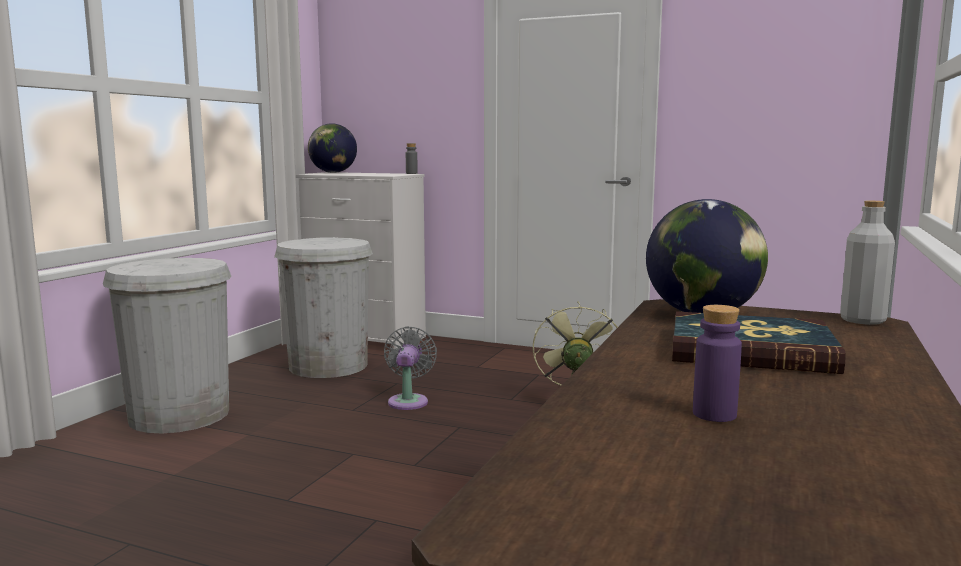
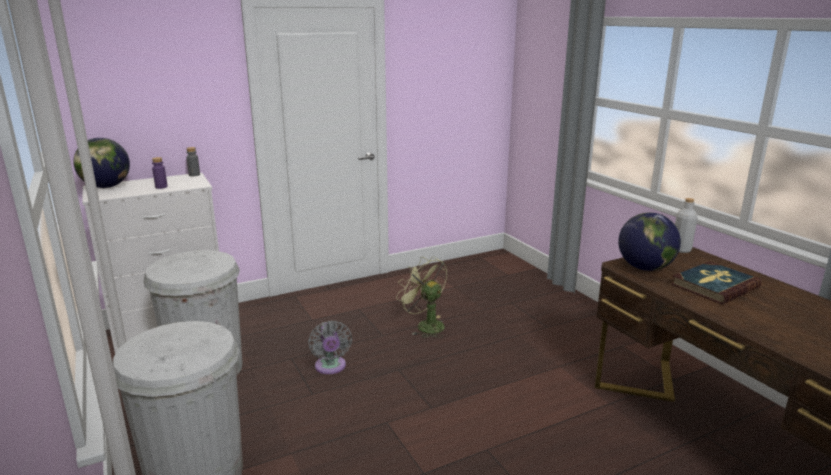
camera: 50 degrees left, 10 degrees up
(409, 401) = (330, 367): grey fan -> grey fan turned 150 degrees counterclockwise
(714, 414) = (797, 325): purple bottle -> purple bottle (161, 187)

